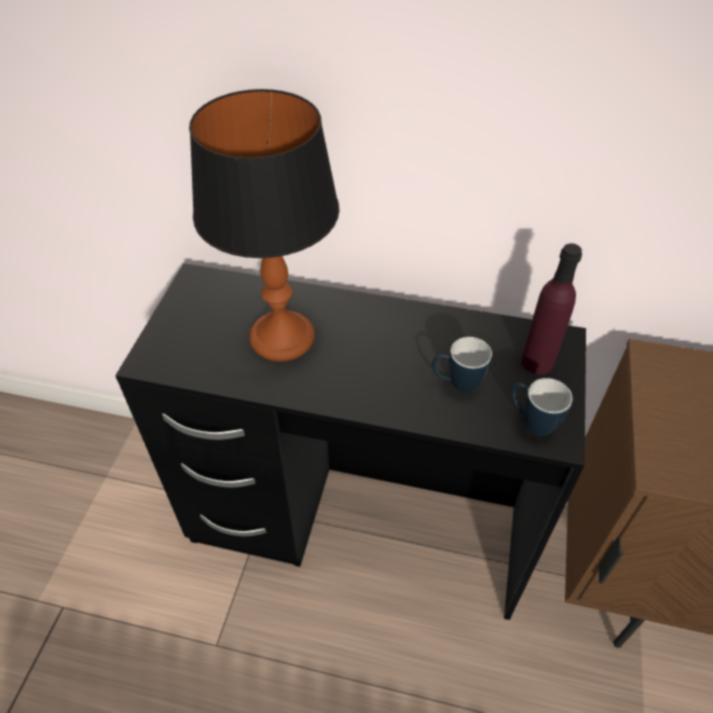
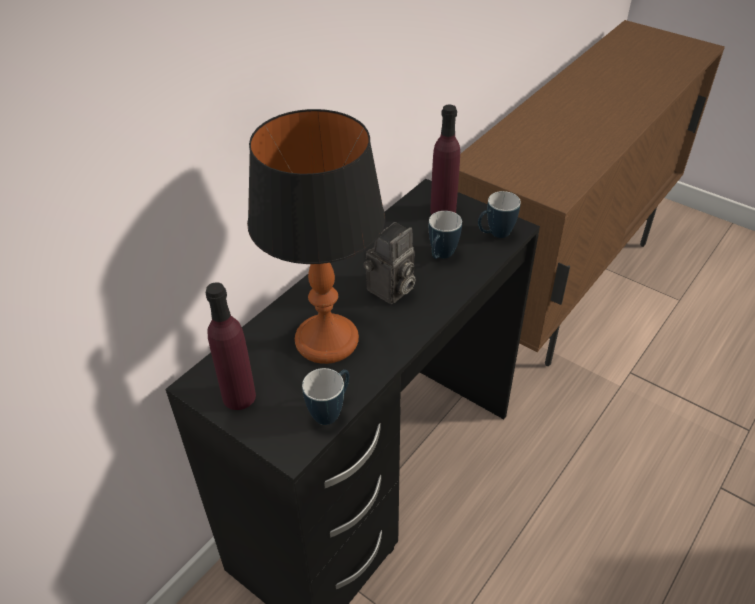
camera: 65 degrees left, 5 degrees down
(191, 307) = (239, 396): none -> purple bottle
(197, 372) = (331, 411): none -> mug
(376, 360) = (390, 291): none -> camera

